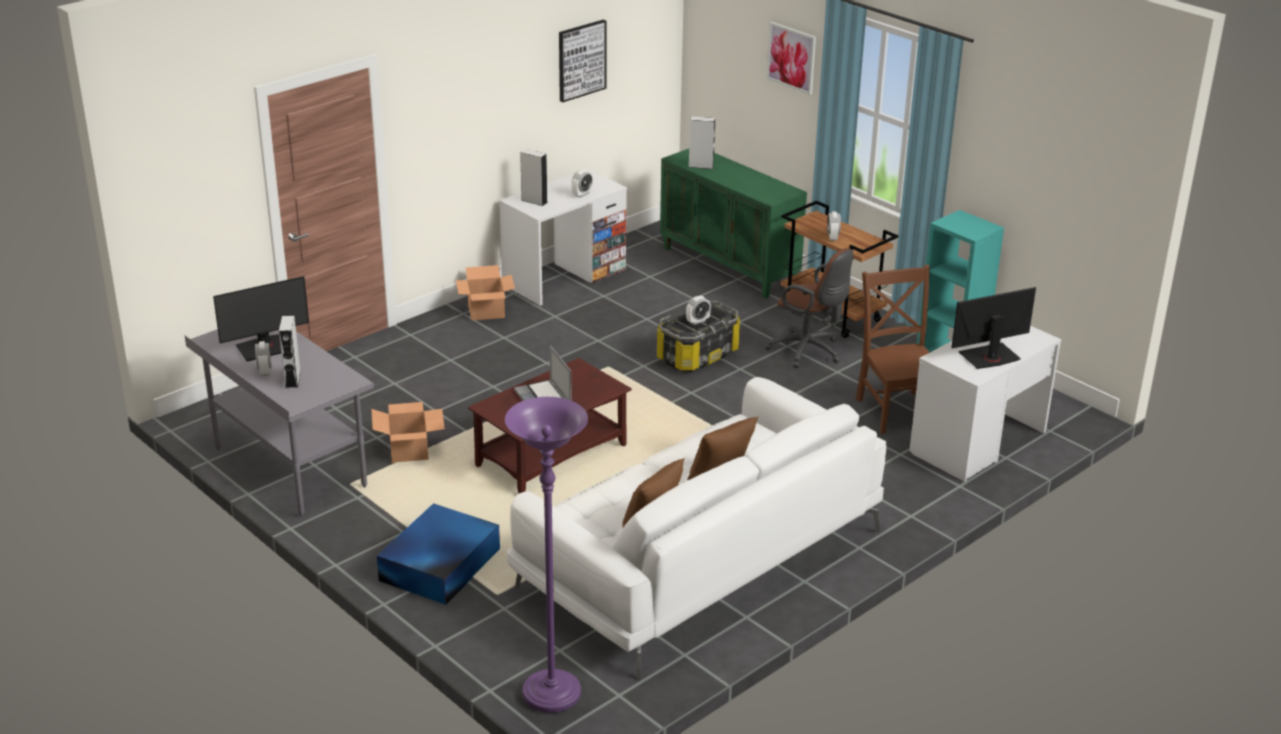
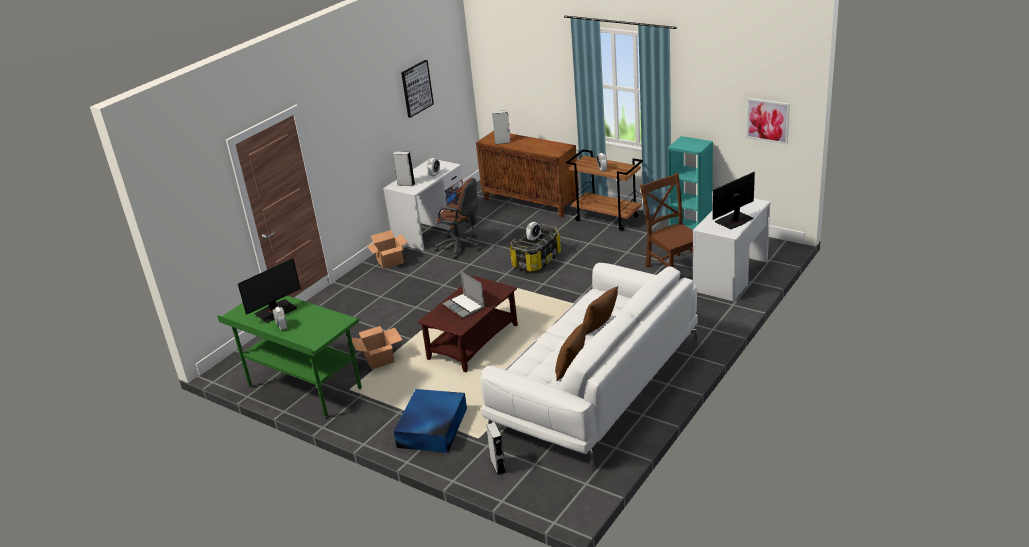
camera: 10 degrees left, 0 degrees up
(289, 468) = (304, 388): grey desk -> green desk
(292, 379) = (303, 328): grey speaker -> grey speaker (498, 466)
(551, 694) = (542, 493): purple floor lamp -> none
(730, 266) = (531, 202): green cabinet -> brown cabinet
(791, 57) = (550, 62): picture -> picture (767, 120)
(809, 352) = (603, 244): brown office chair -> brown office chair (462, 247)

